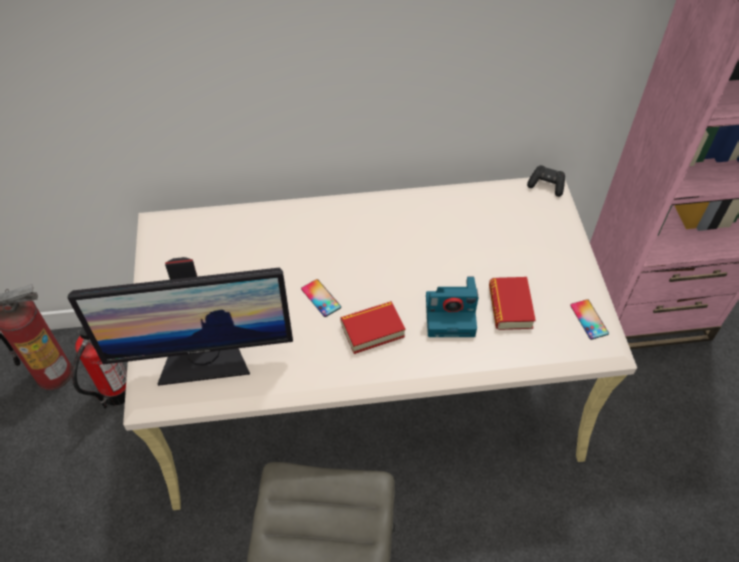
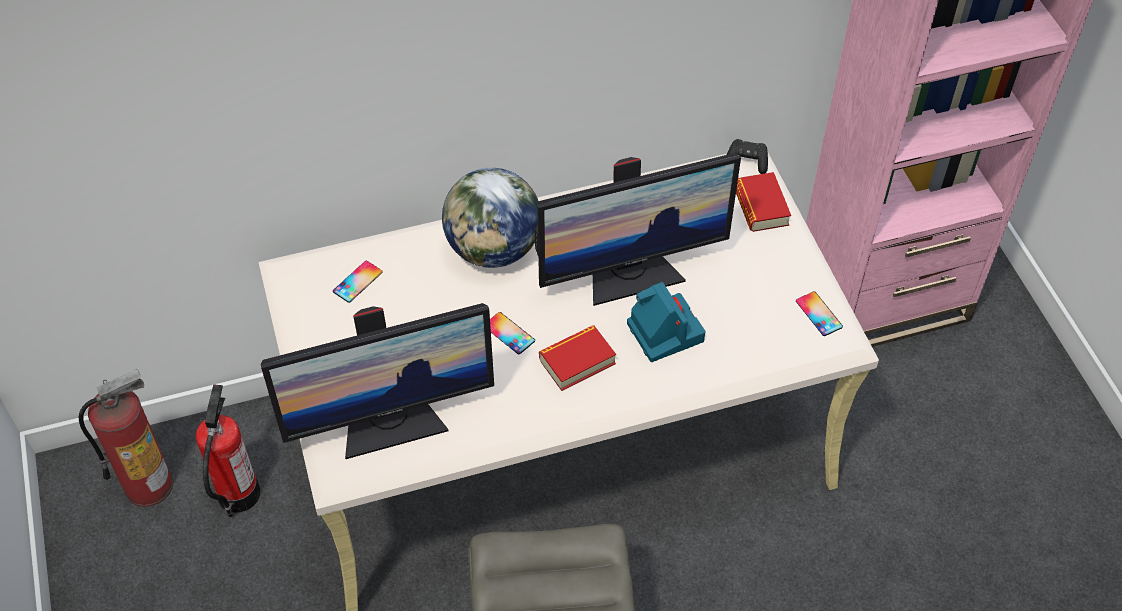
camera: 10 degrees left, 0 degrees up
(209, 238) = (357, 282): none -> phone
(324, 228) = (494, 249): none -> globe
(433, 263) = (631, 274): none -> monitor
(451, 315) = (663, 331): camera -> camera turned 105 degrees counterclockwise
(510, 307) = (728, 312): book -> book (761, 207)

